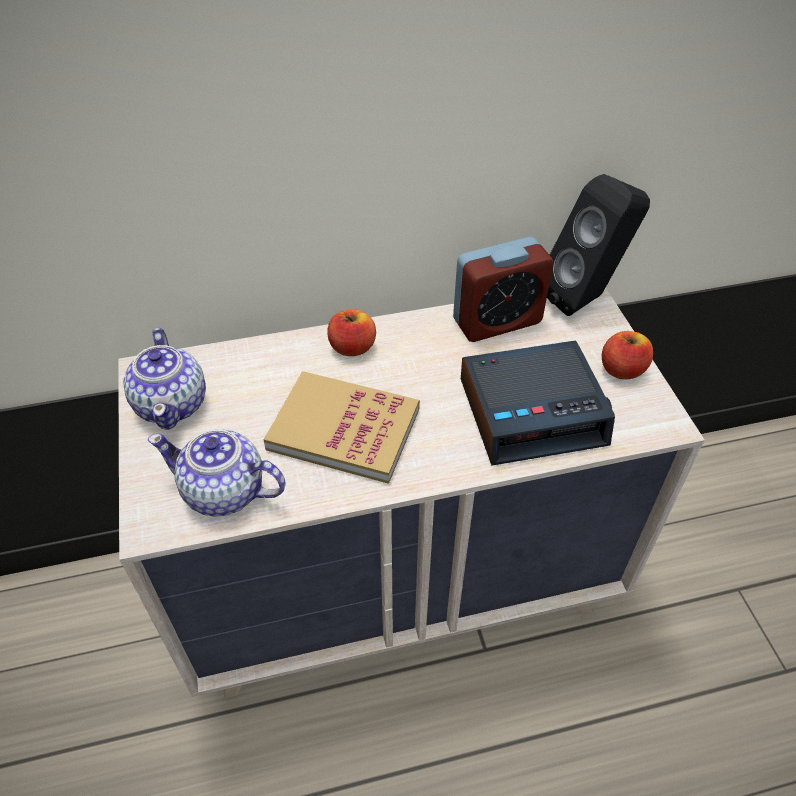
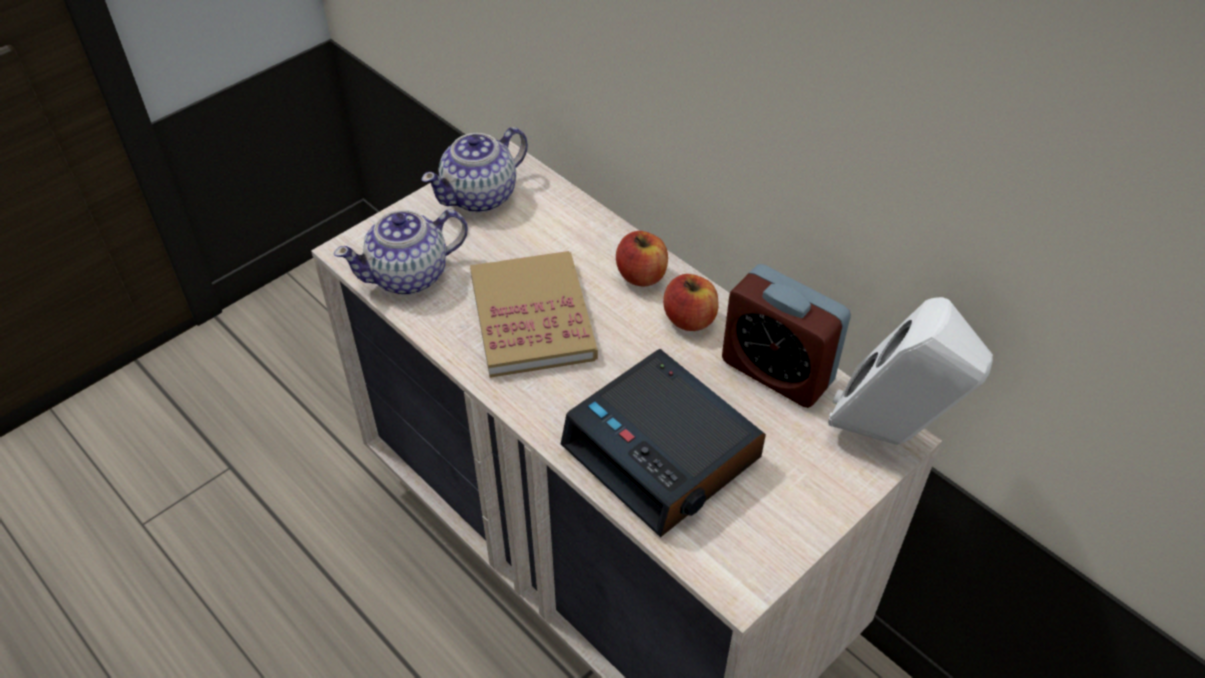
camera: 60 degrees right, 0 degrees up
(225, 492) = (410, 275): teapot -> teapot turned 105 degrees counterclockwise
(585, 298) = (891, 436): black speaker -> white speaker
(622, 369) = (794, 513): apple -> apple (689, 319)

